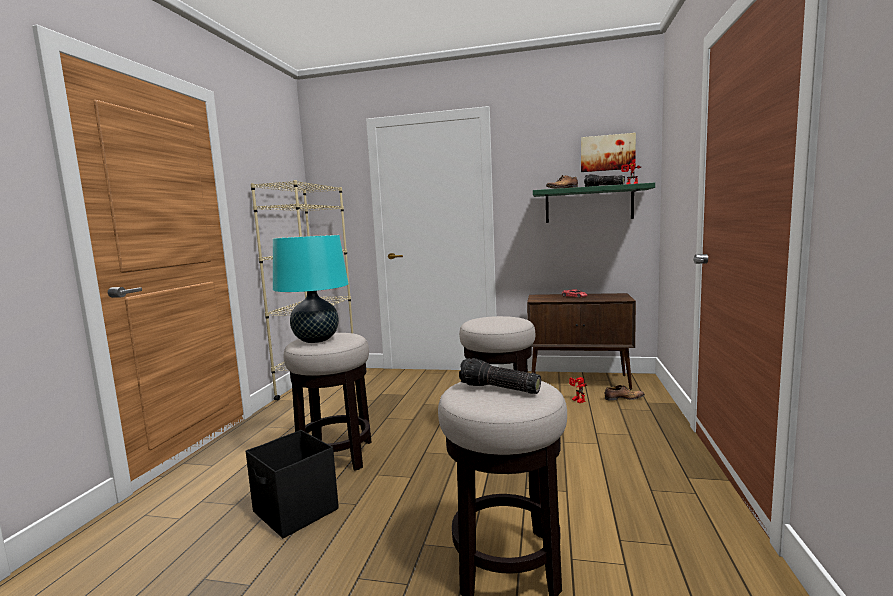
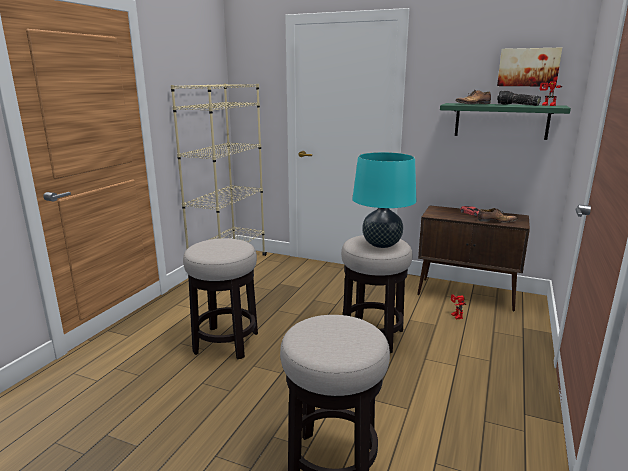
camera: 10 degrees right, 10 degrees up
(295, 511) = (182, 389): black storage box -> none
(316, 340) = (211, 247): turquoise table lamp -> turquoise table lamp (381, 244)
(498, 389) = (332, 334): flashlight -> none
(623, 398) = (501, 320): shoe -> shoe (495, 221)

